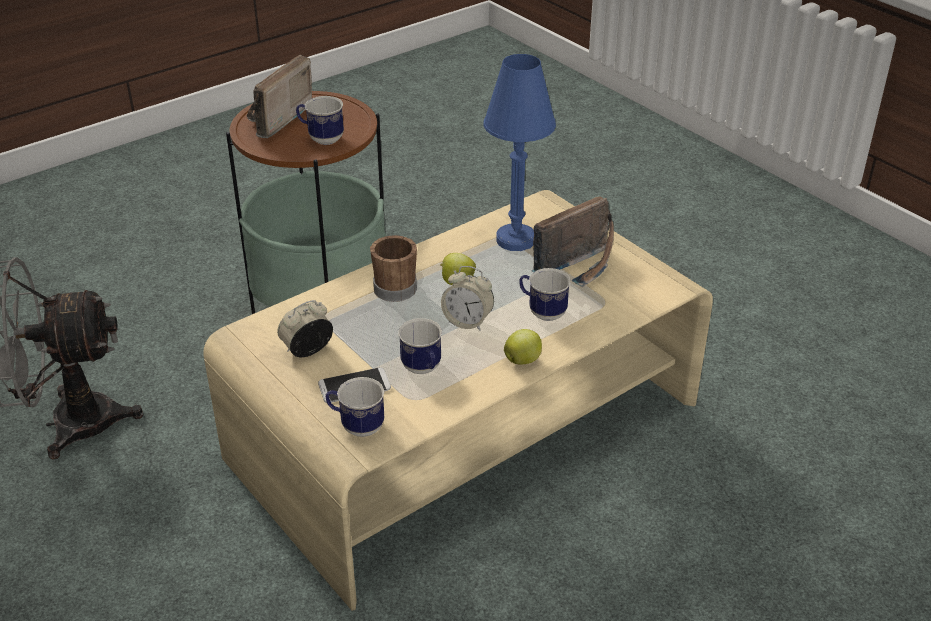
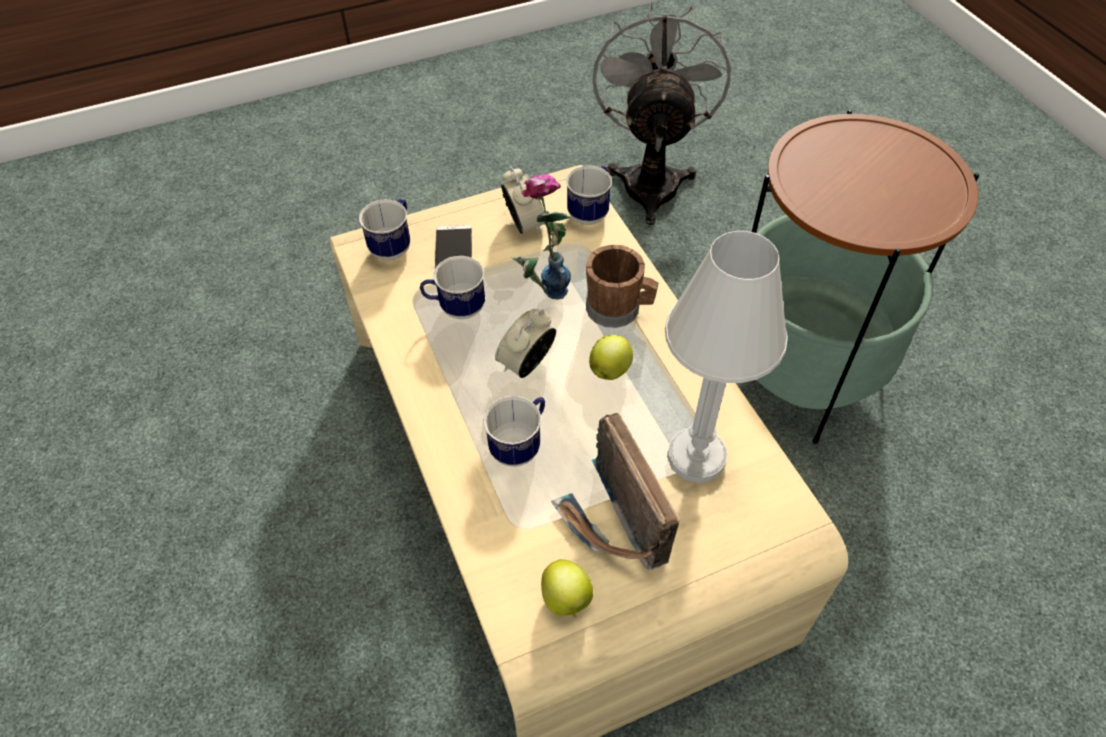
camera: 105 degrees right, 15 degrees up
(273, 120) = (884, 150): radio -> none
(321, 138) = (826, 187): mug -> mug (591, 212)
(396, 325) = (542, 298): none -> vase
(516, 240) = (696, 457): blue table lamp -> white table lamp
(523, 360) = (434, 401): apple -> apple (567, 600)

